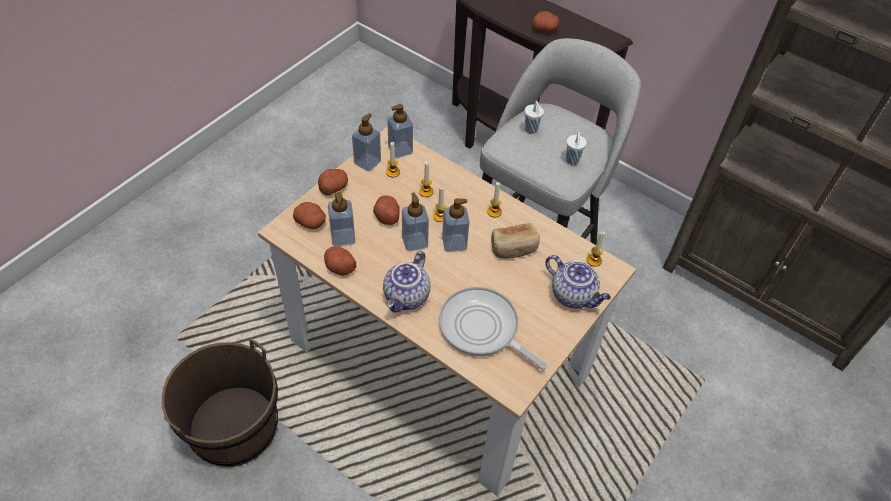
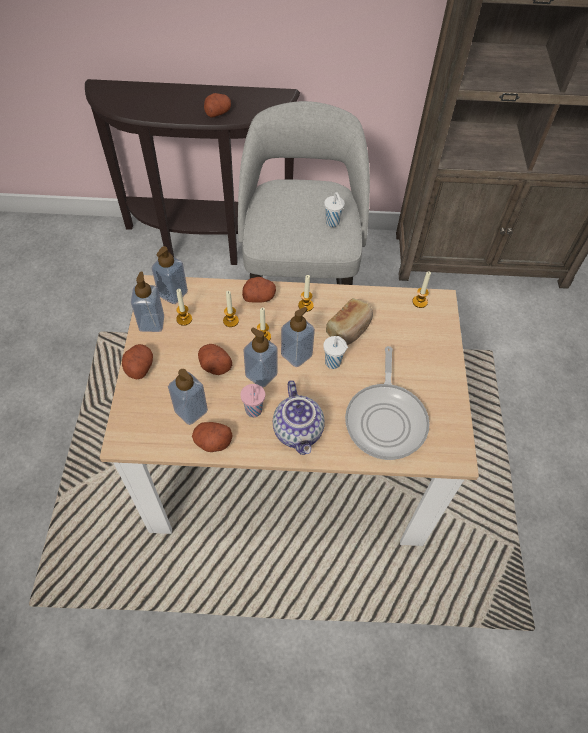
camera: 35 degrees left, 5 degrees up
(234, 427) = (158, 649): brown bucket -> none
(311, 222) = (147, 414): potato -> potato (259, 296)
(386, 263) = (253, 411): none -> pink cup
(482, 329) = (386, 419): frying pan -> frying pan turned 90 degrees counterclockwise
(531, 130) = (276, 213): white cup -> white cup (333, 363)
(574, 295) = (430, 342): teapot -> none

